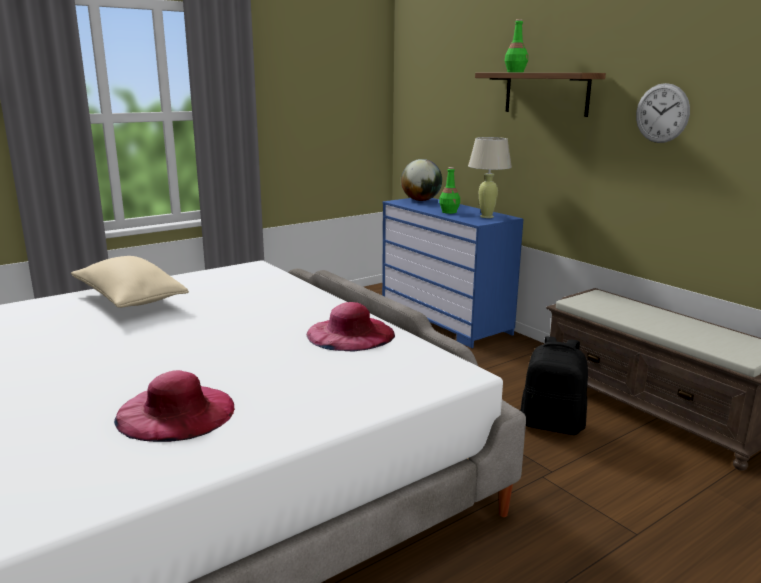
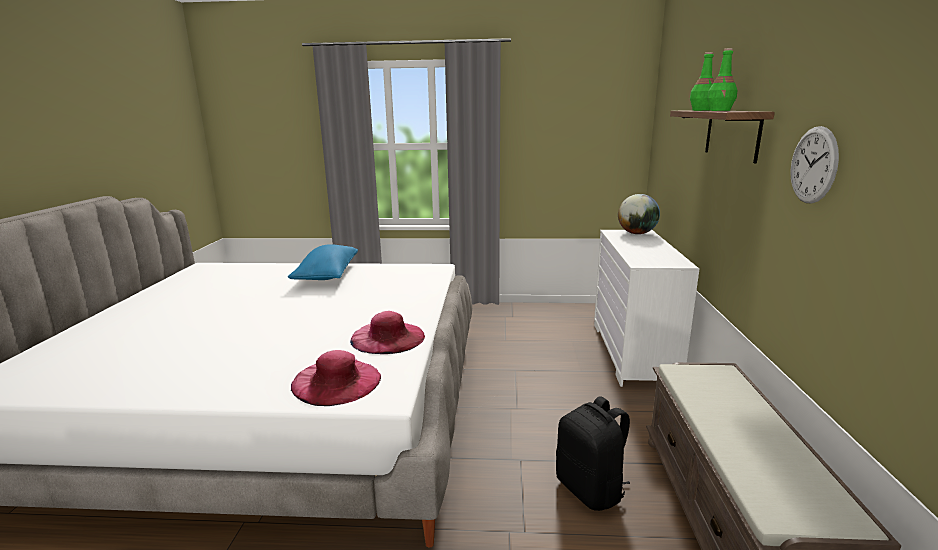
camera: 40 degrees right, 0 degrees up
(129, 300) = (327, 275): beige pillow -> blue pillow
(176, 412) = (203, 356): pink hat -> pink hat (336, 381)
(445, 319) = (633, 352): blue dresser -> white dresser
(449, 212) = (636, 249): green bottle -> green bottle (720, 110)
(487, 216) = (662, 259): beige table lamp -> none

